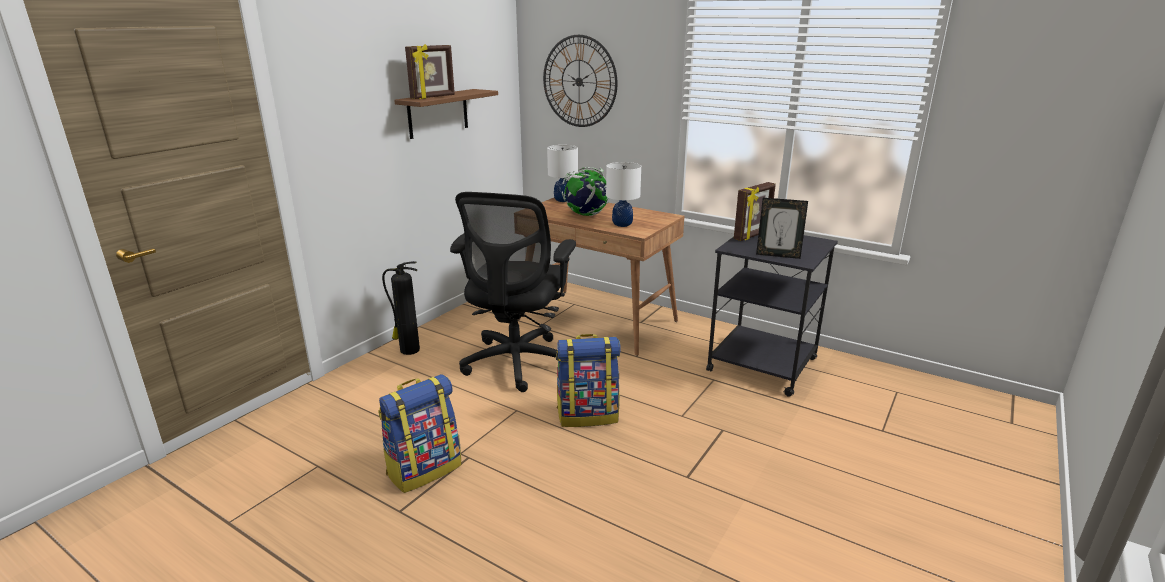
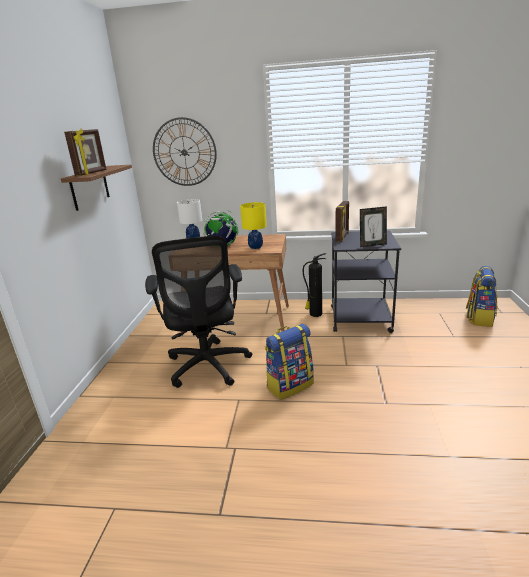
camera: 25 degrees left, 0 degrees up
(408, 350) = (114, 383): fire extinguisher -> fire extinguisher (315, 314)
(424, 469) = (209, 471): backpack -> backpack (479, 318)
(622, 225) = (256, 247): white table lamp -> yellow table lamp

